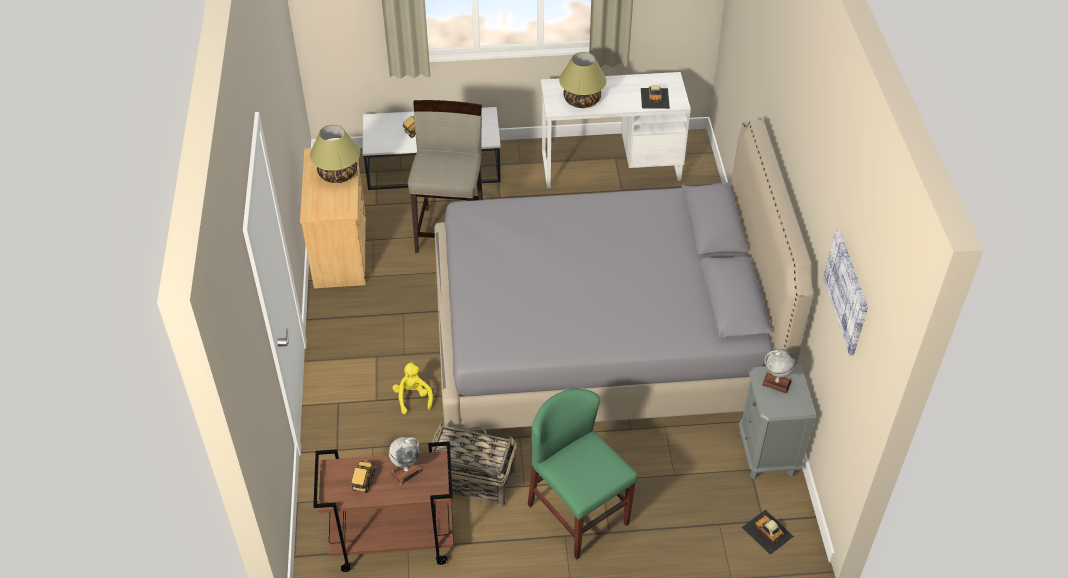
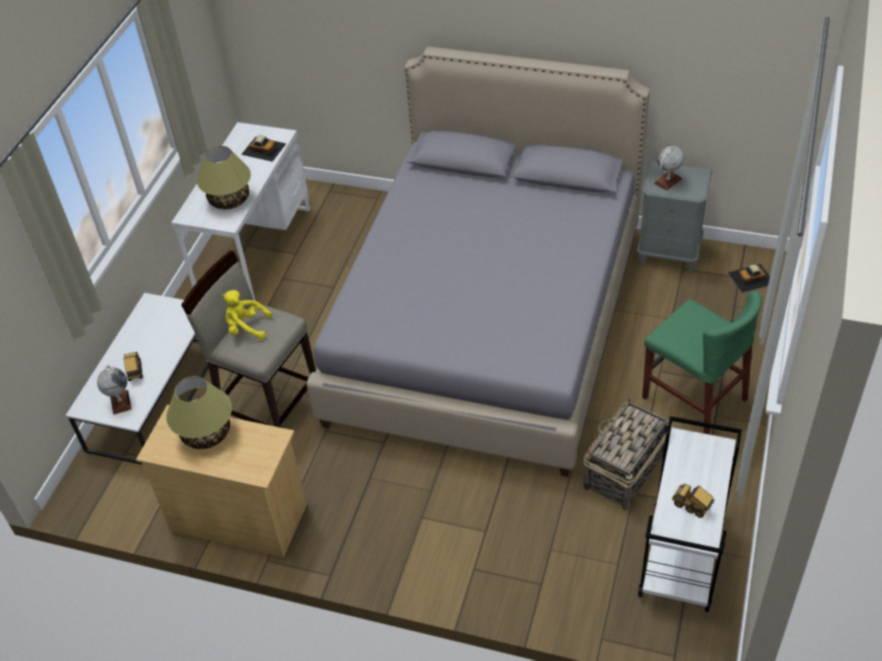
camera: 65 degrees left, 0 degrees up
(392, 542) = (682, 558): brown cart -> white cart
(406, 471) = (689, 466): globe -> globe (120, 402)
(413, 397) = (496, 496): yellow plush toy -> yellow plush toy (246, 328)
(578, 514) = (694, 398): green chair -> green chair turned 120 degrees counterclockwise
(847, 291) = (712, 38): picture -> none

